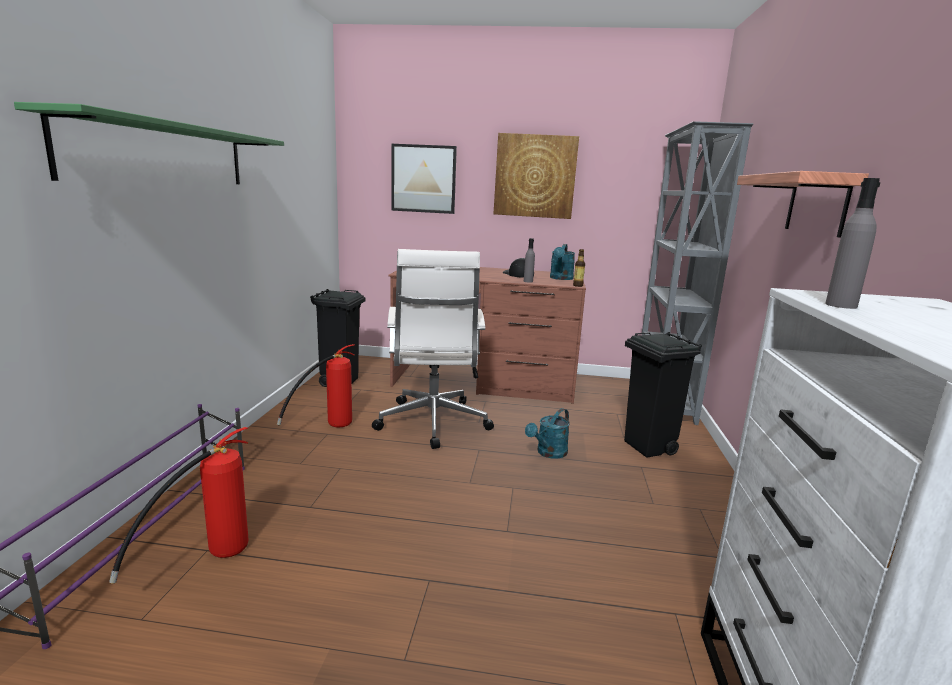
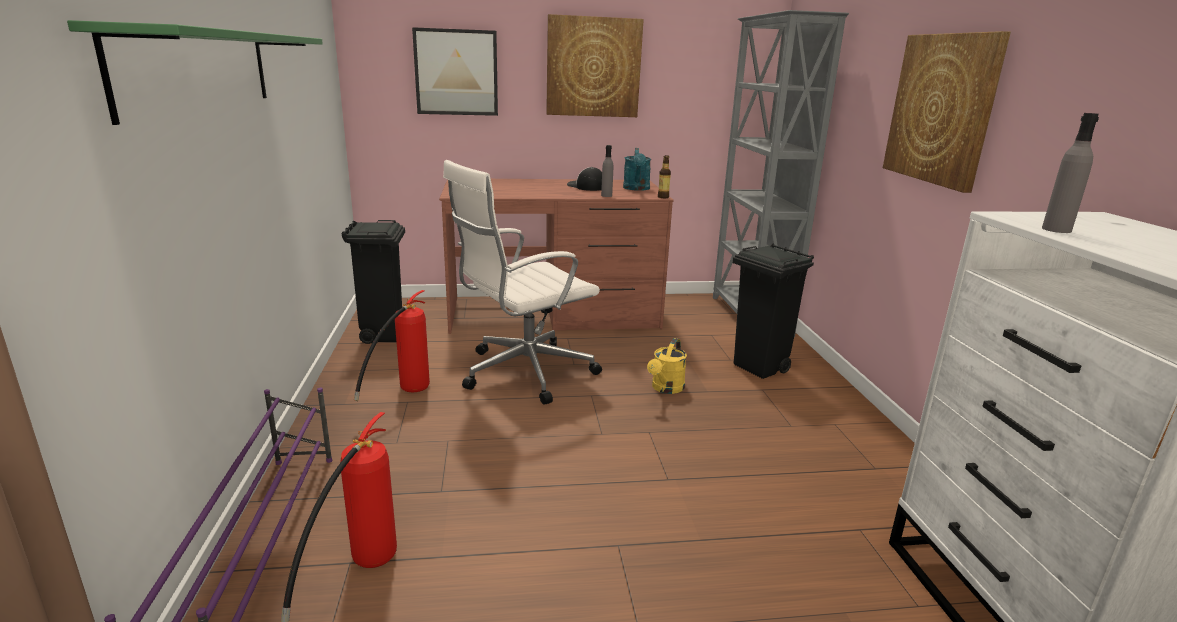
camera: 15 degrees left, 5 degrees up
(432, 423) = (523, 372): white office chair -> white office chair turned 75 degrees clockwise
(548, 453) = (666, 389): turquoise watering can -> yellow watering can
(817, 204) = (942, 109): shelf -> picture

